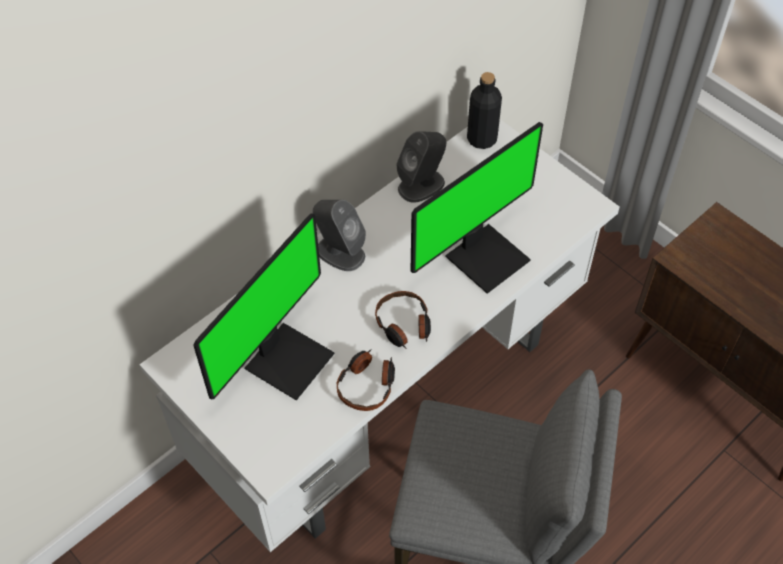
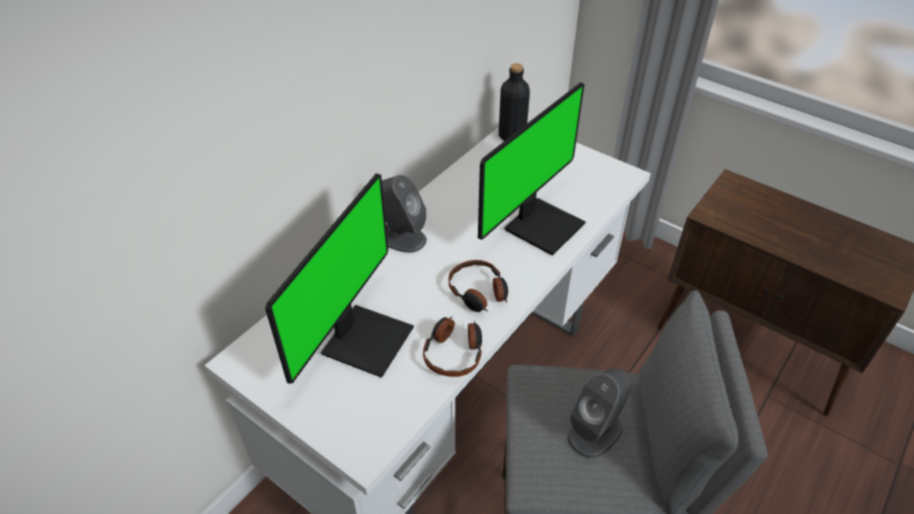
camera: 10 degrees left, 10 degrees down
(421, 185) = (466, 175): grey speaker -> grey speaker (595, 432)

